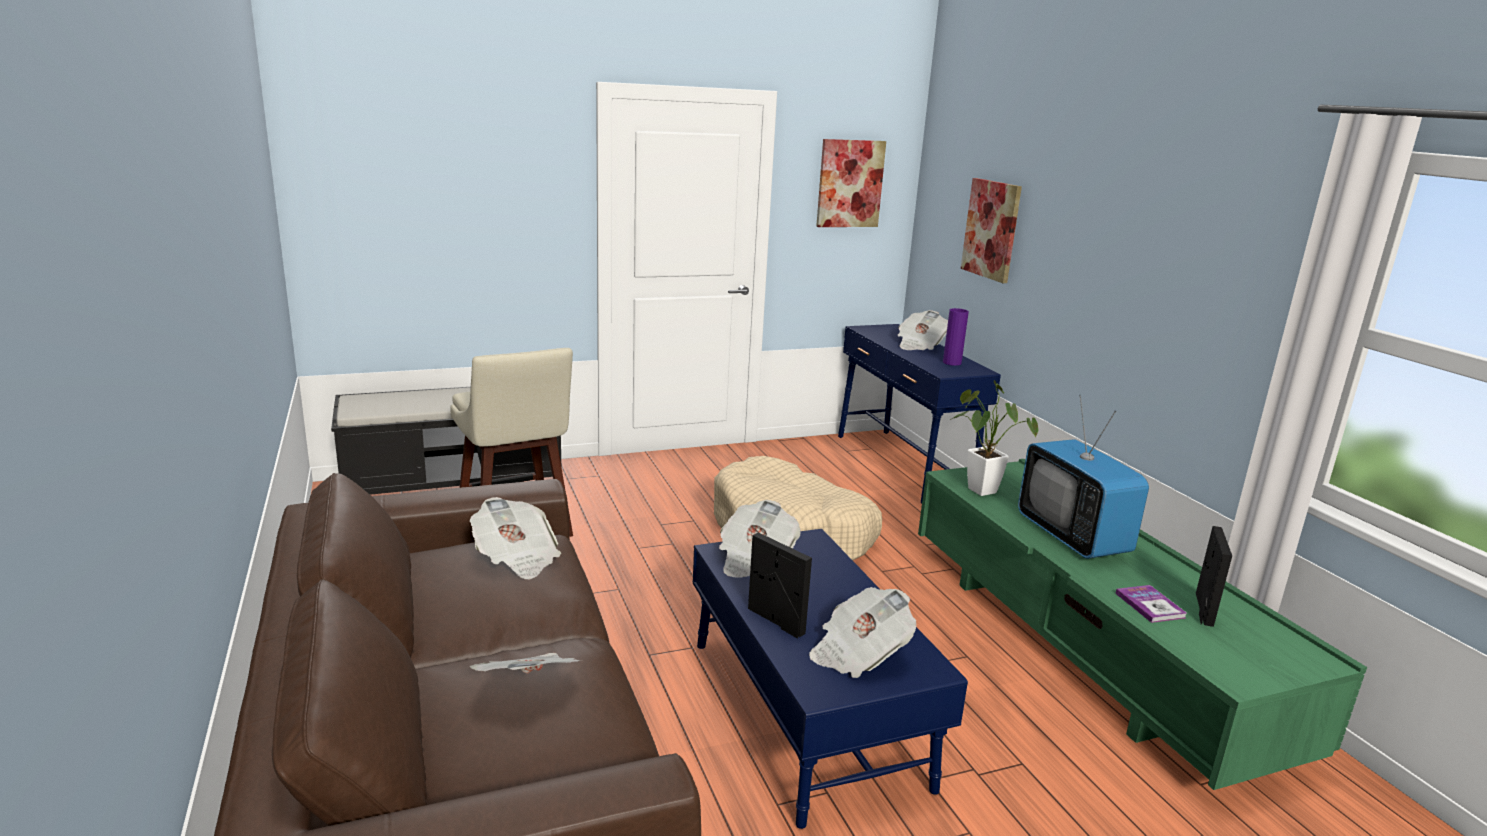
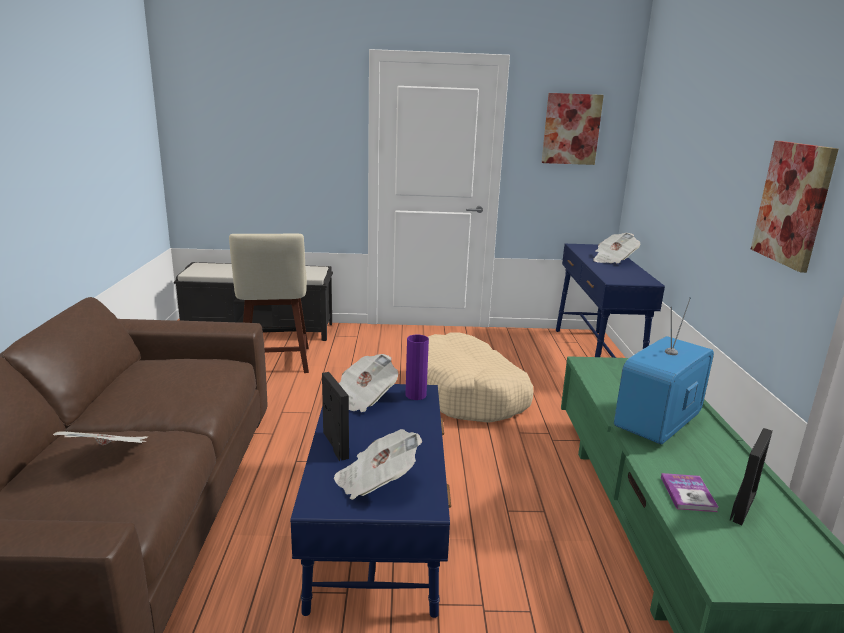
camera: 20 degrees right, 0 degrees up
(516, 558) = (191, 371): newspaper -> none
(952, 363) = (628, 274): purple vase -> purple vase (415, 395)
(978, 488) = (602, 374): potted plant -> none
(991, 229) = (671, 163): picture -> picture (793, 204)
(1072, 537) = (658, 424): television -> television turned 45 degrees clockwise

